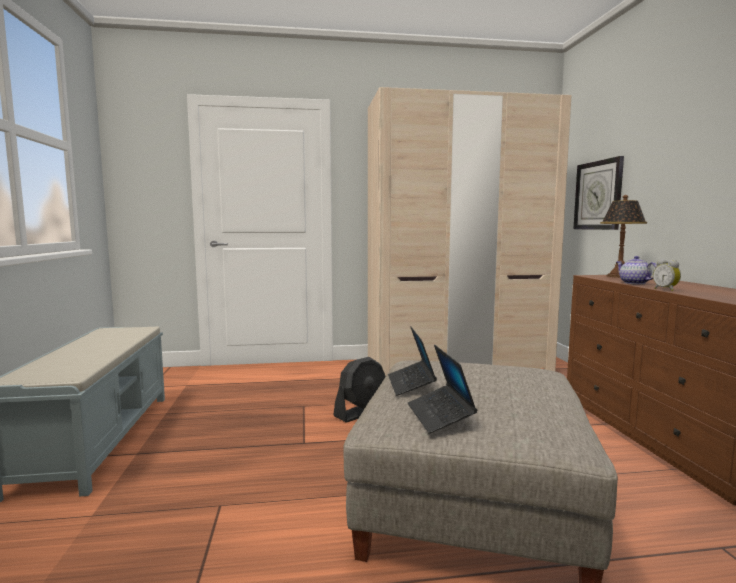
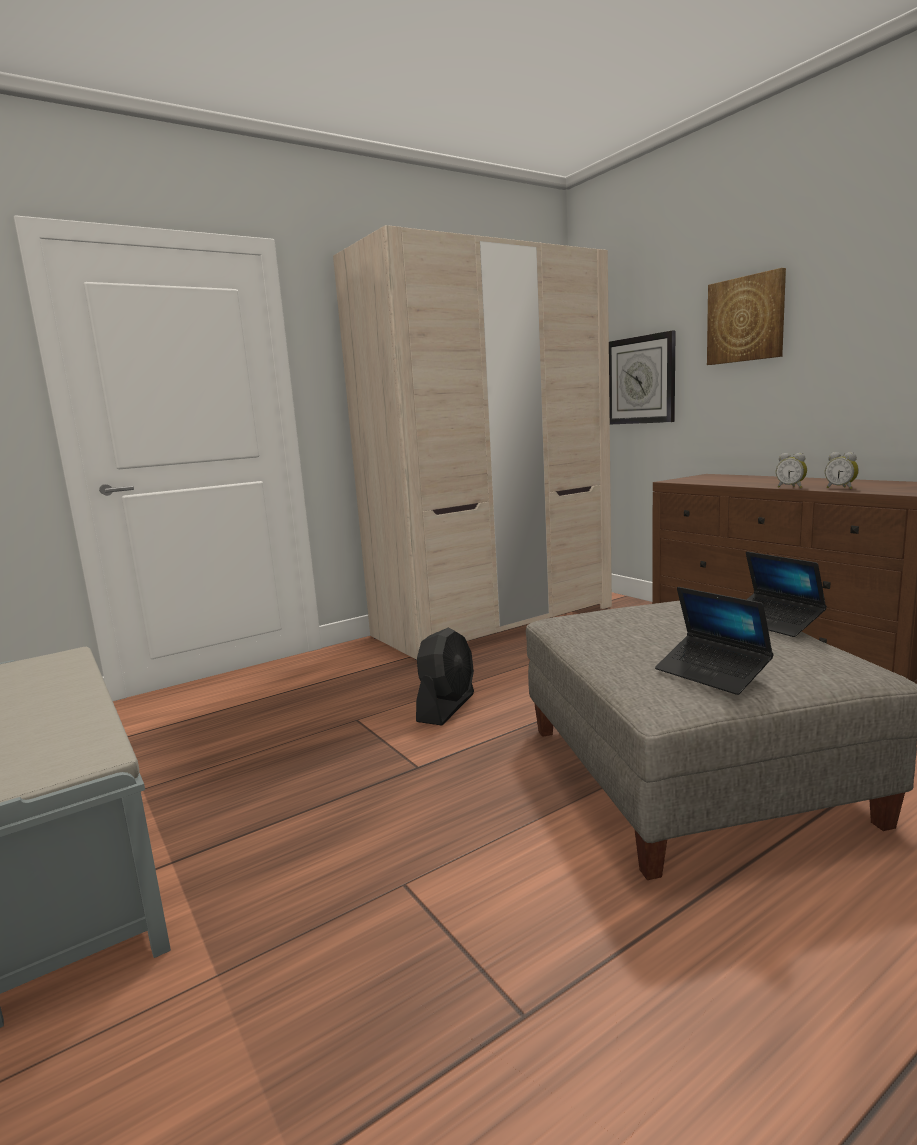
camera: 25 degrees left, 5 degrees up
(411, 384) = (613, 646): laptop -> laptop (774, 622)
(619, 276) = (701, 478): table lamp -> none
(634, 283) = (740, 484): teapot -> none
(674, 146) = (746, 319): none -> picture
(708, 295) = (841, 488): none -> alarm clock

